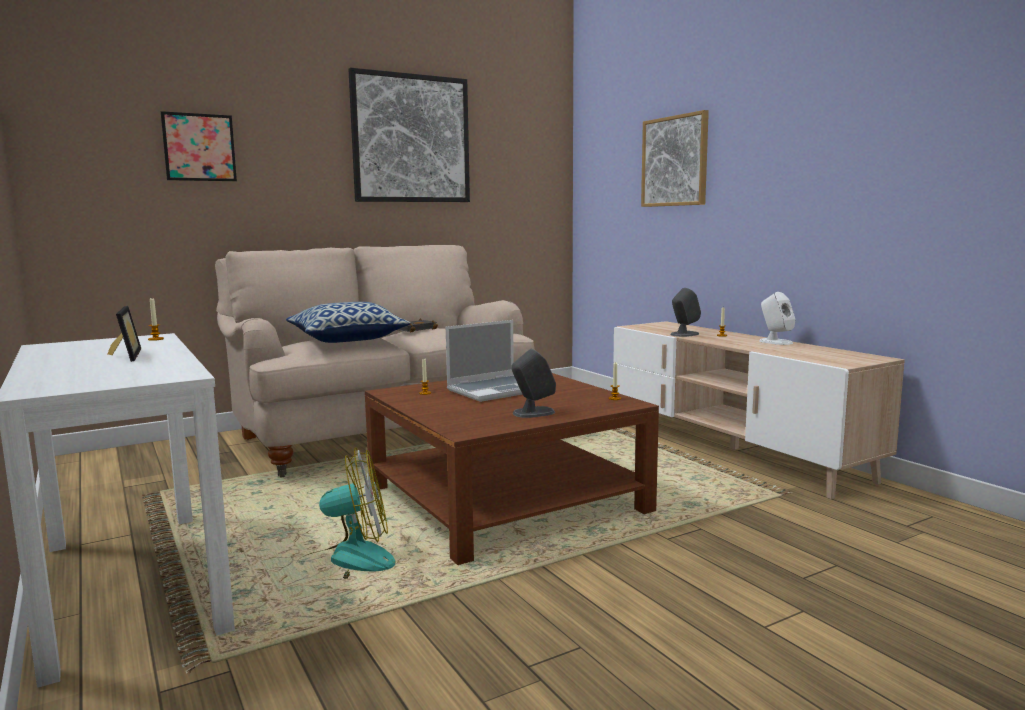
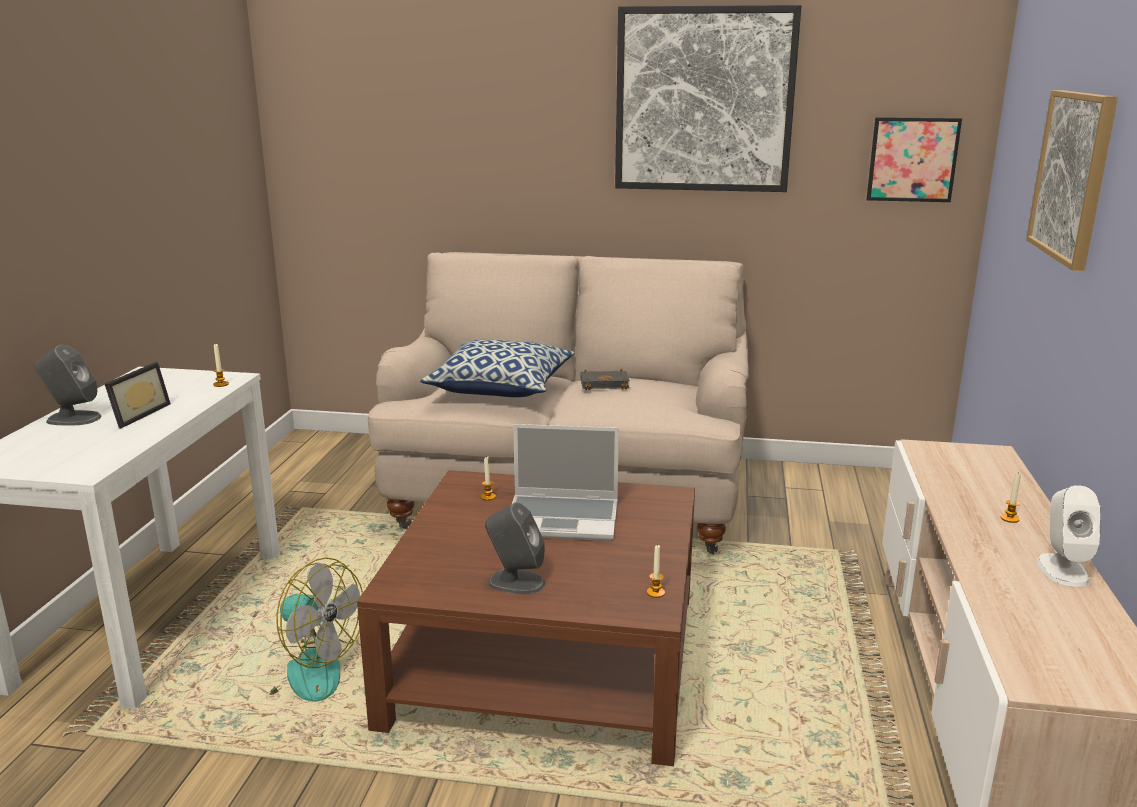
camera: 40 degrees right, 10 degrees up
(199, 147) = (433, 121): picture -> picture (912, 159)
(684, 334) = (954, 495): grey speaker -> grey speaker (73, 419)

